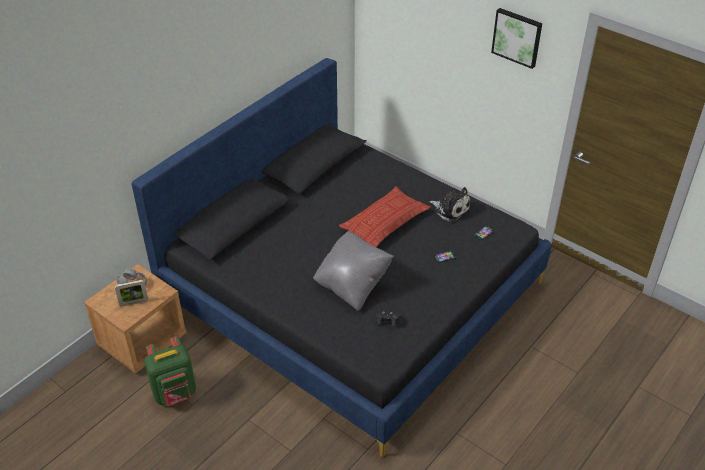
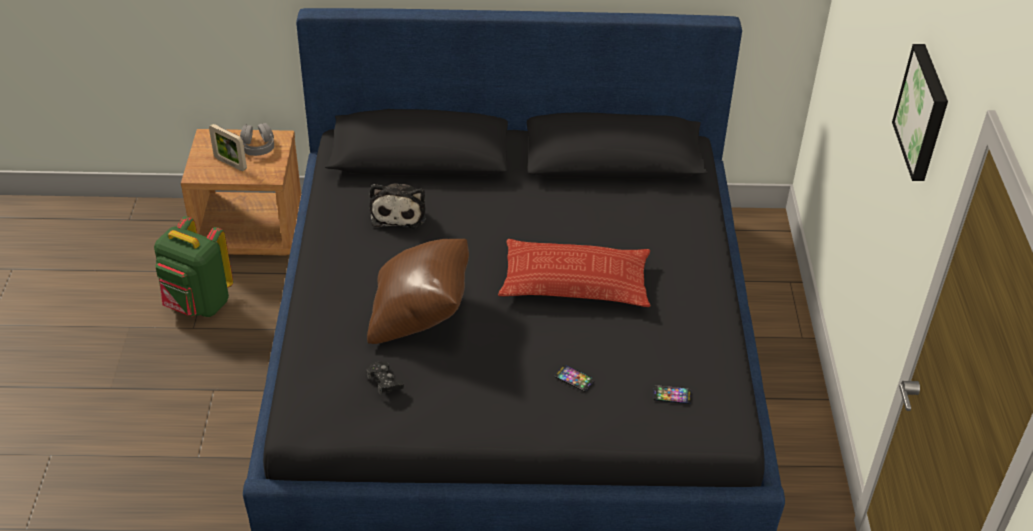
camera: 50 degrees right, 0 degrees up
(353, 284) = (420, 316): grey pillow -> brown pillow
(450, 209) = (681, 334): plush toy -> plush toy (399, 212)

